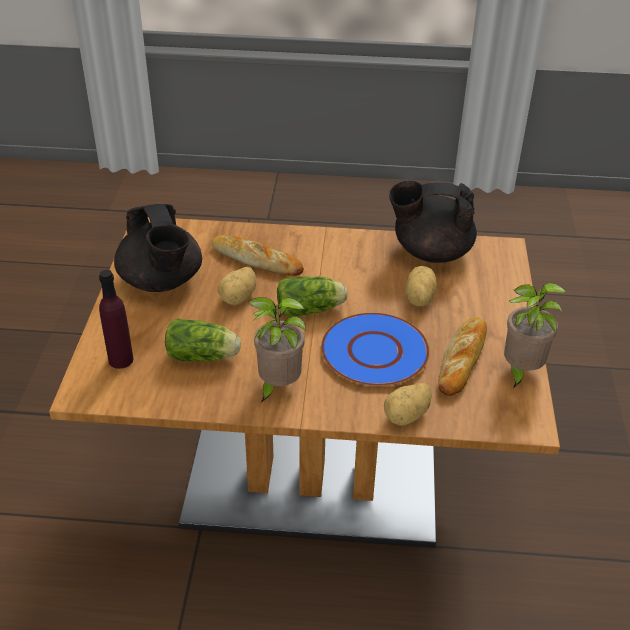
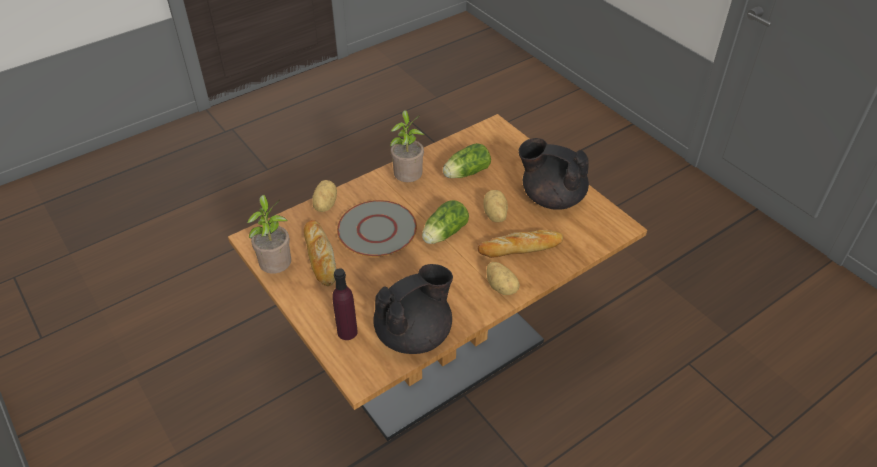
camera: 140 degrees right, 5 degrees up
(121, 360) = (502, 148): purple bottle -> purple bottle (347, 332)
(374, 351) = (377, 229): blue plate -> grey plate
(418, 298) = (385, 284): potato -> potato (502, 287)

